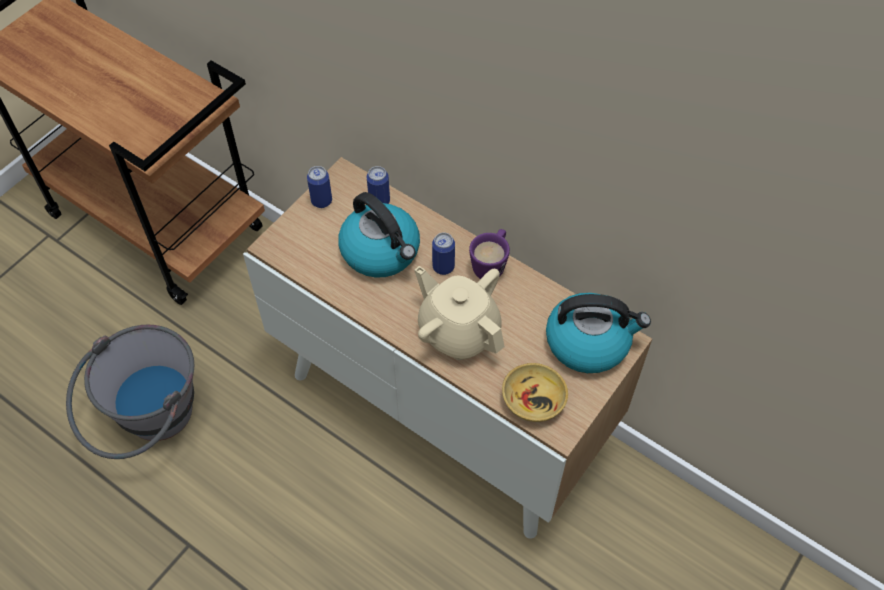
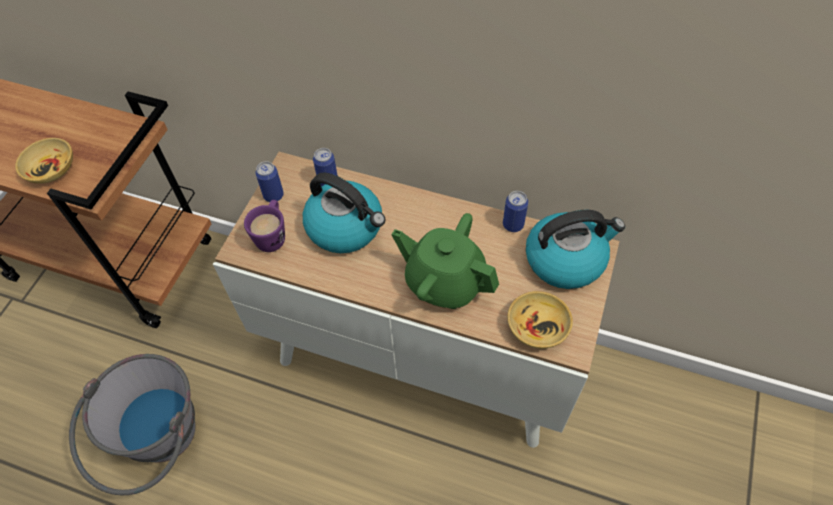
camera: 15 degrees left, 0 degrees up
(119, 121) = (51, 169): none -> beige bowl
(443, 267) = (408, 226): can -> can (513, 225)
(458, 331) = (444, 282): beige teapot -> green teapot
(491, 264) = (451, 213): purple mug -> purple mug (272, 235)

